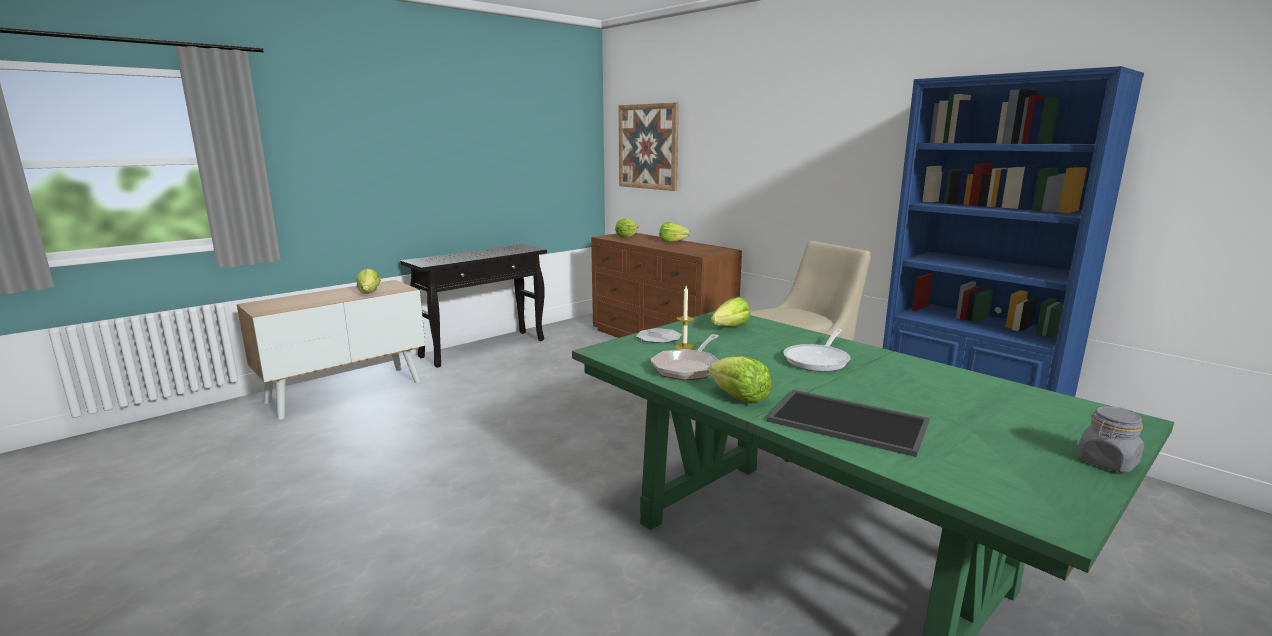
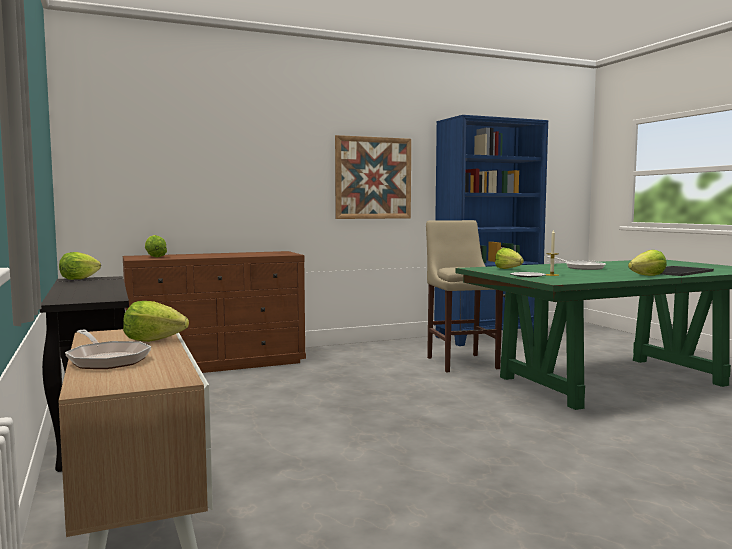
camera: 70 degrees left, 10 degrees down
(648, 146) = (142, 156): picture -> picture (373, 178)
(672, 241) = (214, 254): lettuce -> lettuce (79, 278)
(688, 368) = (595, 276): frying pan -> frying pan (106, 359)
(1107, 462) = (705, 264): grey jar -> none

